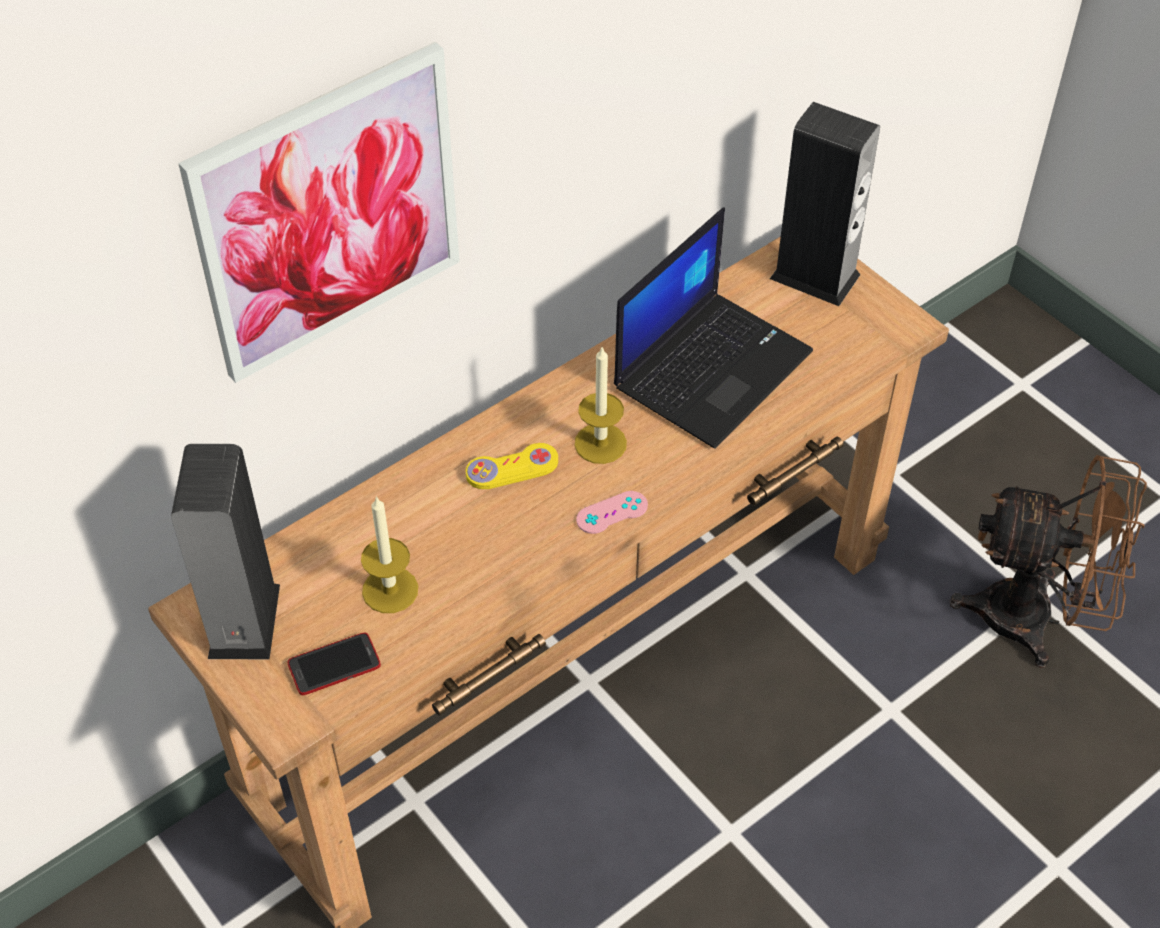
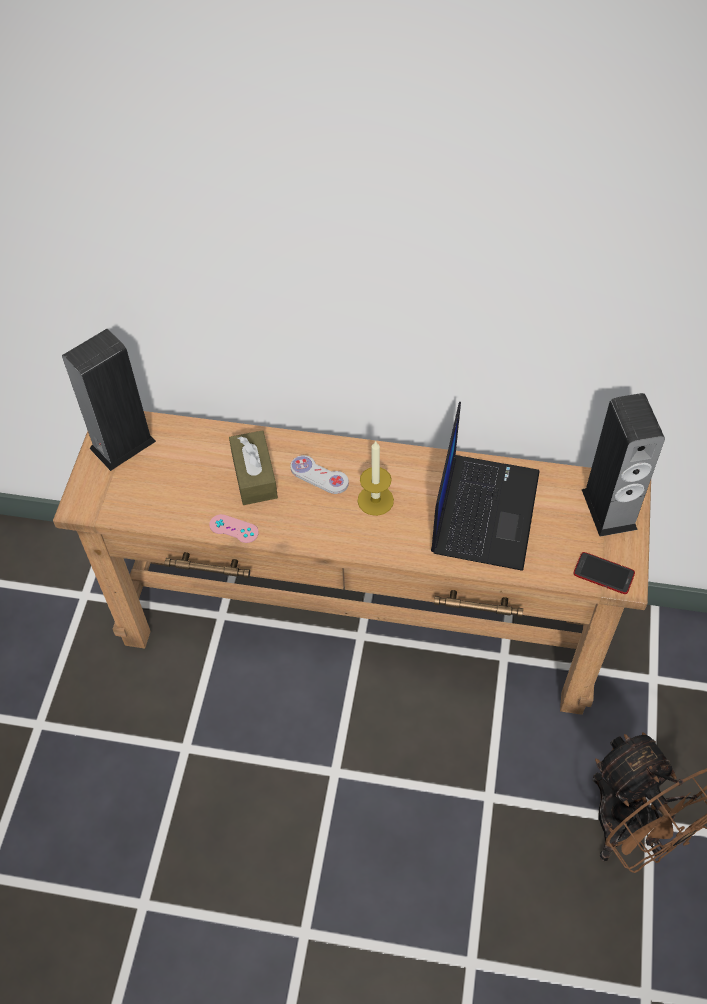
camera: 50 degrees right, 5 degrees up
(328, 213) = (240, 254): picture -> none
(334, 665) = (130, 498): phone -> phone (603, 574)
(390, 590) = (194, 485): candle -> none
(443, 525) = (254, 476): none -> brown tissue box
(512, 468) = (319, 476): yellow game controller -> white game controller
(612, 513) = (334, 539): pink game controller -> pink game controller (234, 529)
(712, 367) = (483, 510): laptop -> laptop turned 75 degrees counterclockwise

